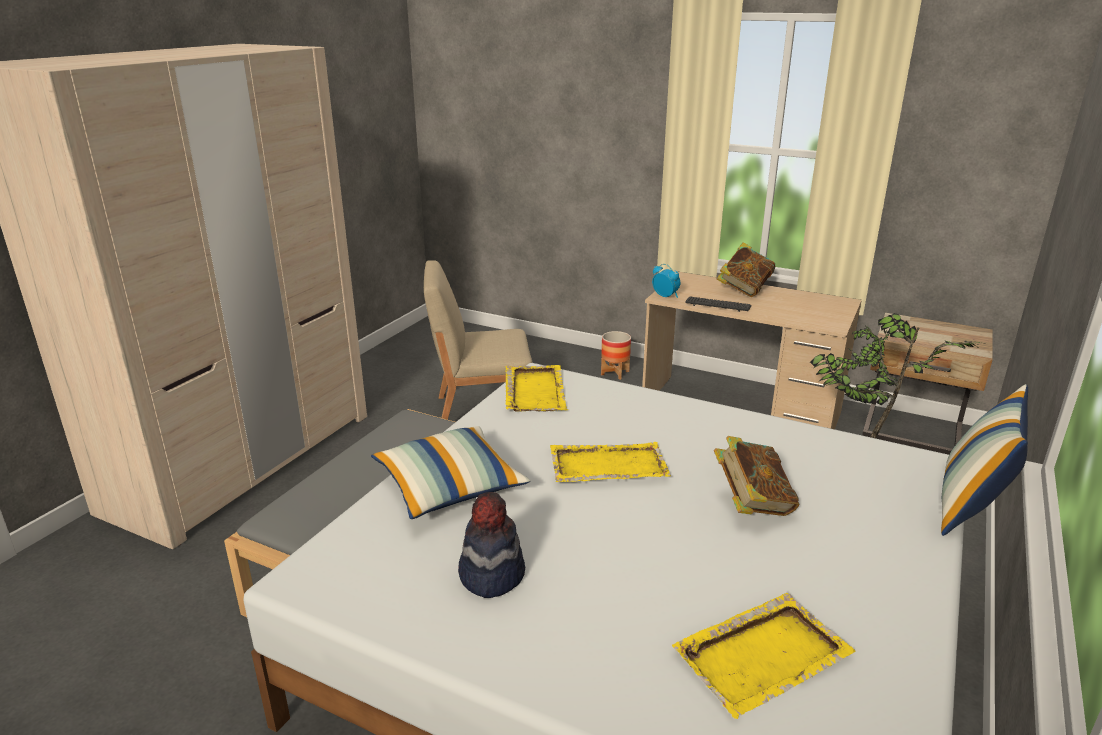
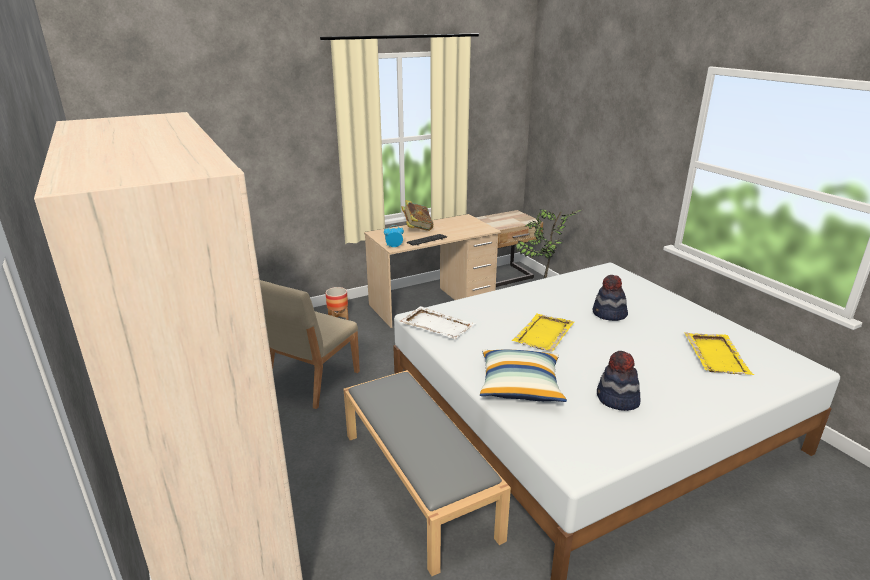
camera: 55 degrees left, 0 degrees up
(535, 390) = (436, 325): yellow tray -> white tray
(752, 504) = (609, 314): book -> hat
(970, 508) = (647, 277): pillow -> none

